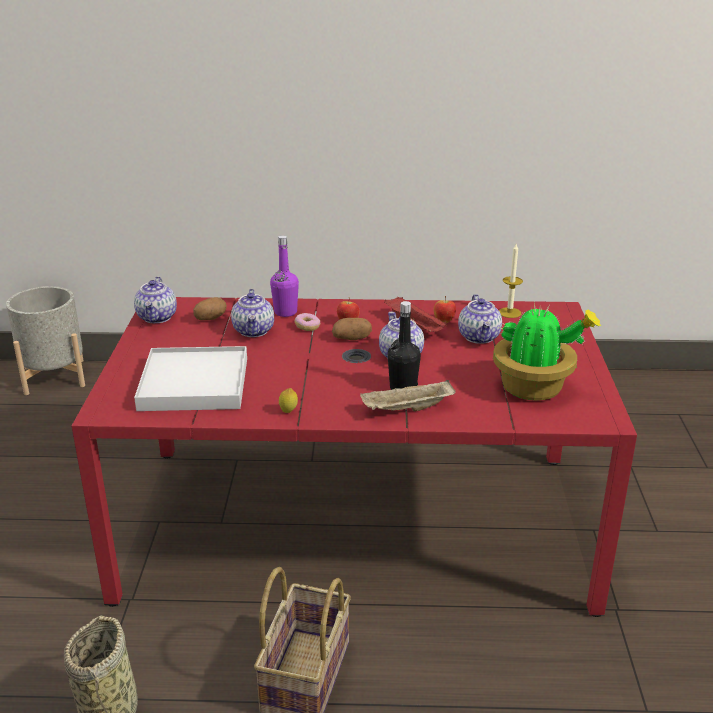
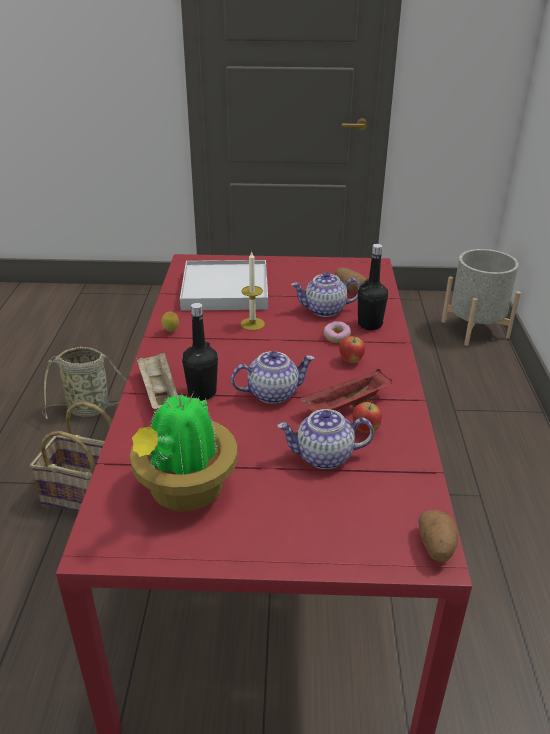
camera: 90 degrees right, 5 degrees up
(157, 317) = (346, 266): teapot -> none
(285, 312) = (369, 324): purple bottle -> black bottle
(352, 338) = (312, 363): potato -> potato (436, 547)
(509, 312) = (405, 493): candle -> candle (252, 324)

